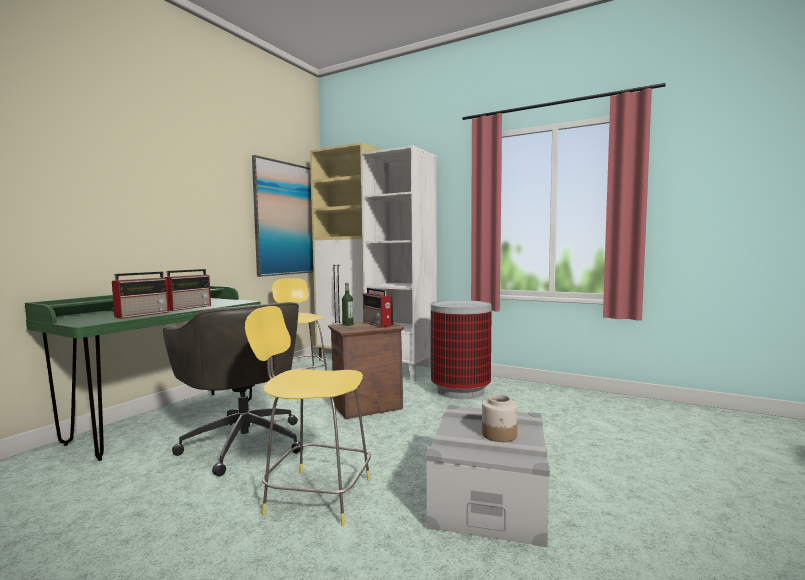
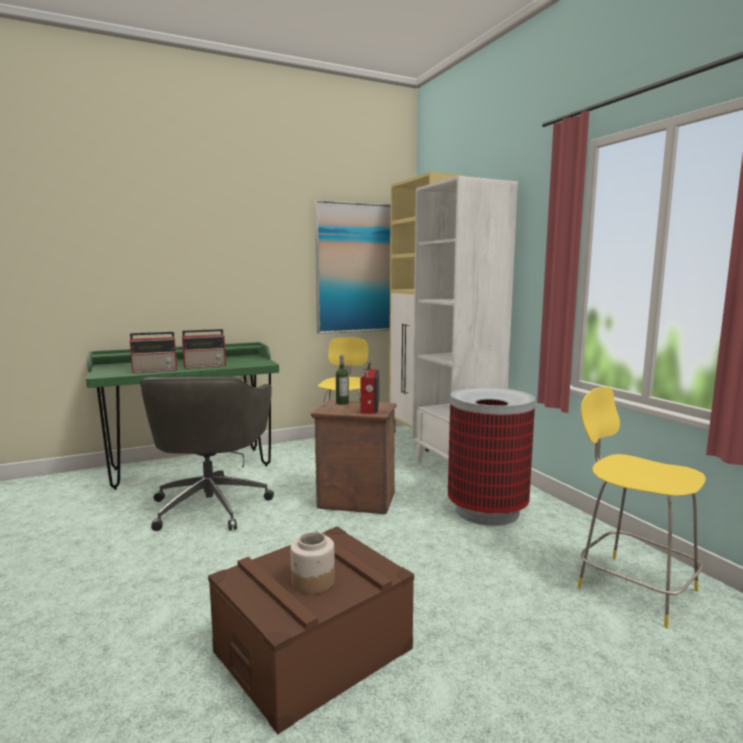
camera: 35 degrees right, 5 degrees up
(315, 495) = (186, 577): yellow stool -> yellow stool (632, 587)
(489, 497) = (313, 650): grey storage box -> brown storage box

